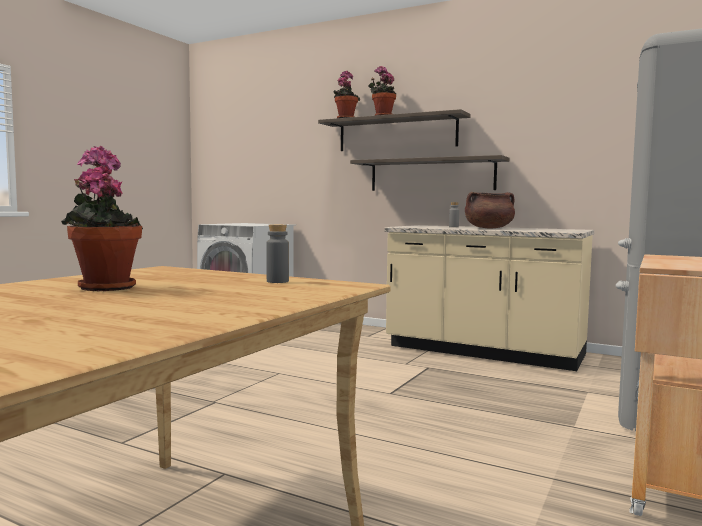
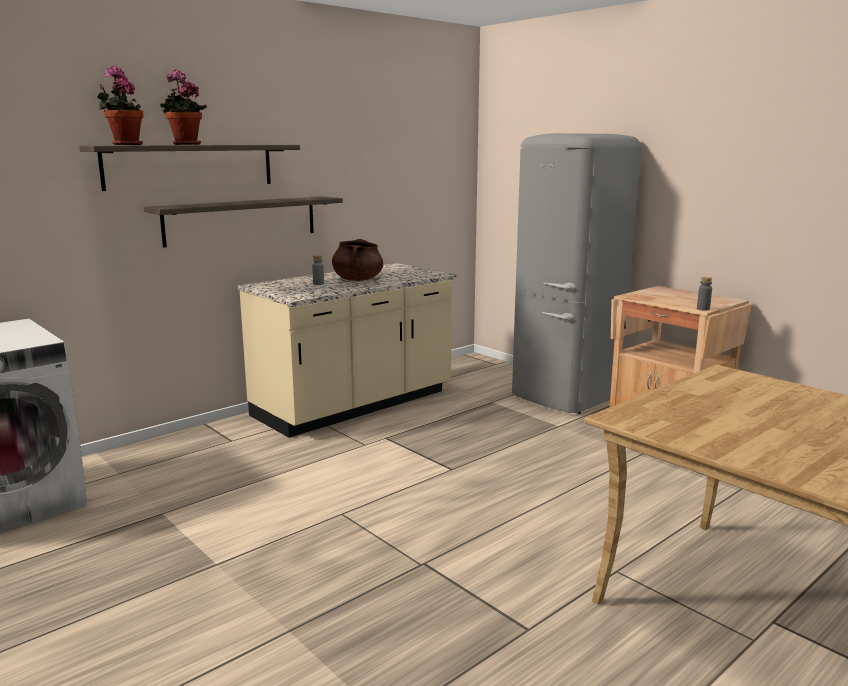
camera: 70 degrees left, 10 degrees up
(104, 287) = (765, 435): potted plant -> none
(277, 281) = (711, 387): grey bottle -> grey bottle (703, 309)

